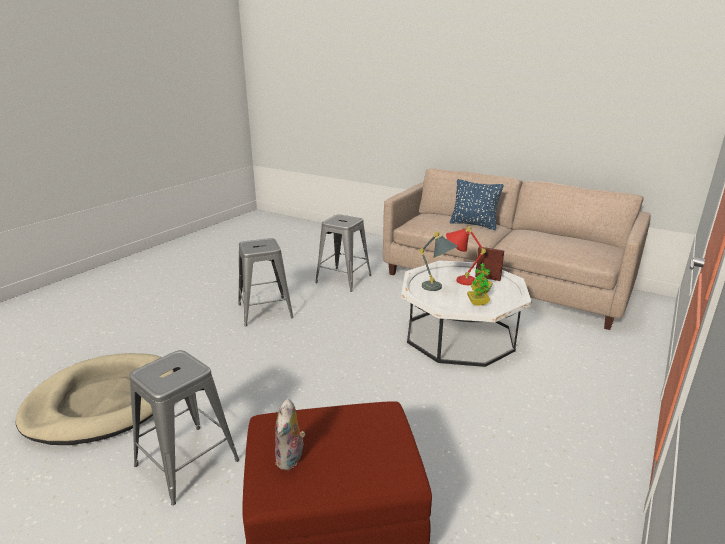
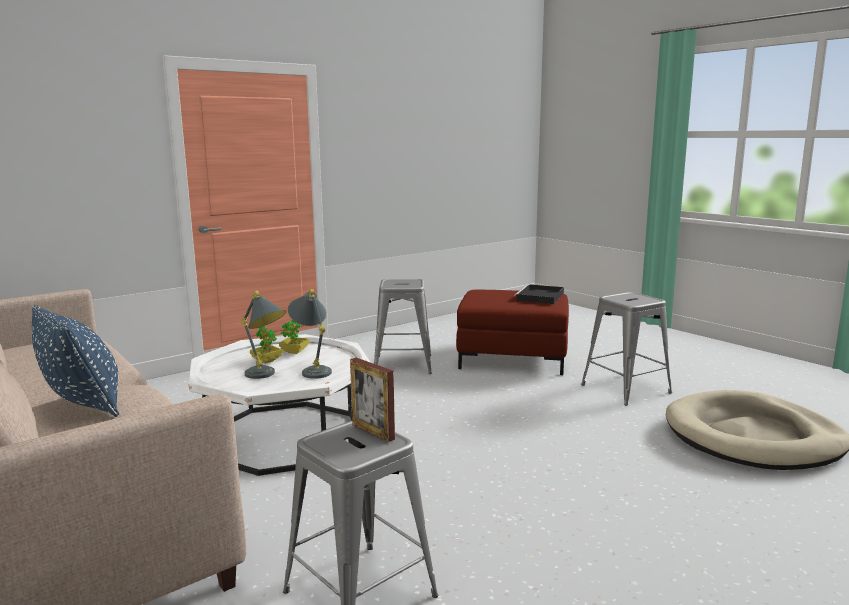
camera: 160 degrees left, 10 degrees down
(265, 311) = (568, 530): grey stool -> grey stool (403, 364)
(291, 459) = (540, 297): plush toy -> black tray
(458, 280) = (266, 376): red table lamp -> grey table lamp
(487, 278) = (224, 373): picture frame -> picture frame (373, 432)

